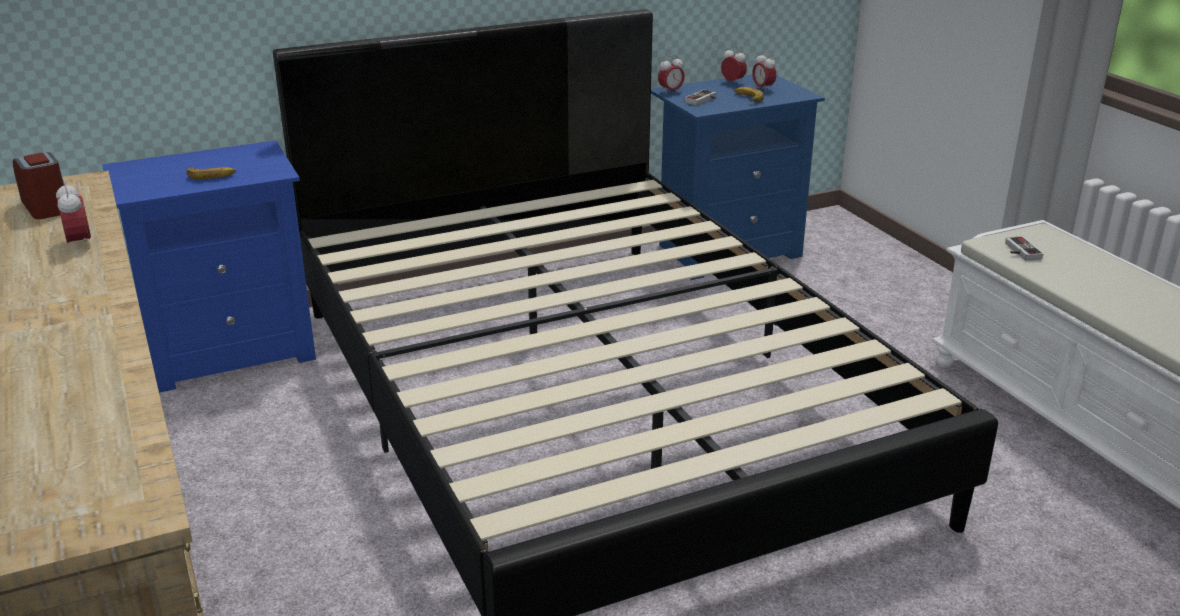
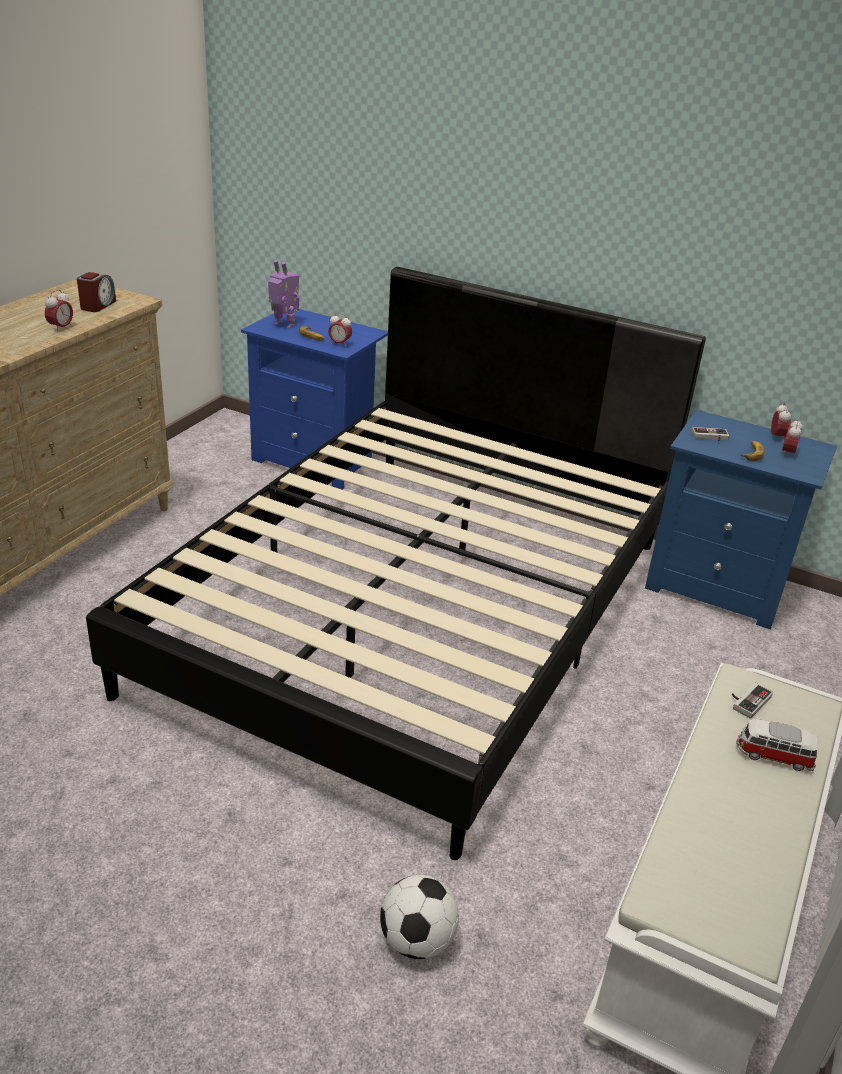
camera: 50 degrees right, 5 degrees up
(150, 180) = (284, 325): none -> toy robot
(670, 91) = (705, 419): alarm clock -> alarm clock (339, 344)
(1052, 595) = (417, 940): none -> football
(1091, 269) = (773, 756): none -> toy car

